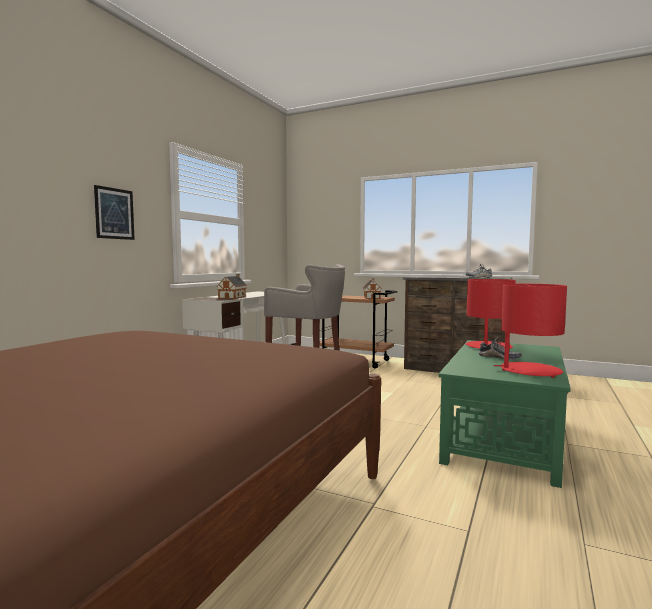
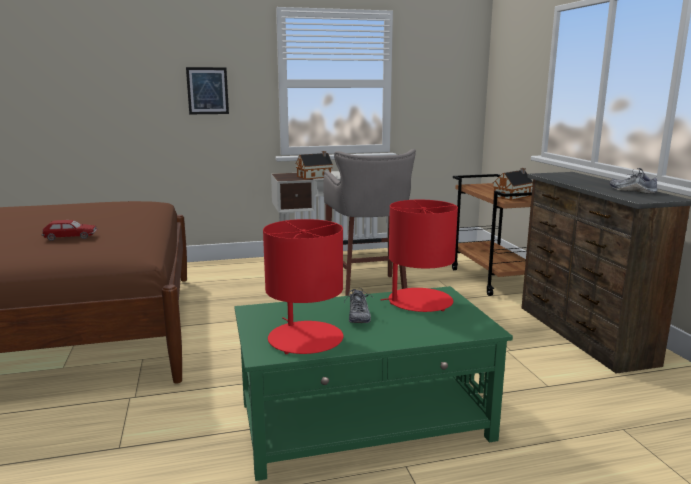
camera: 50 degrees right, 10 degrees up
(238, 352) = (71, 237): none -> toy car

